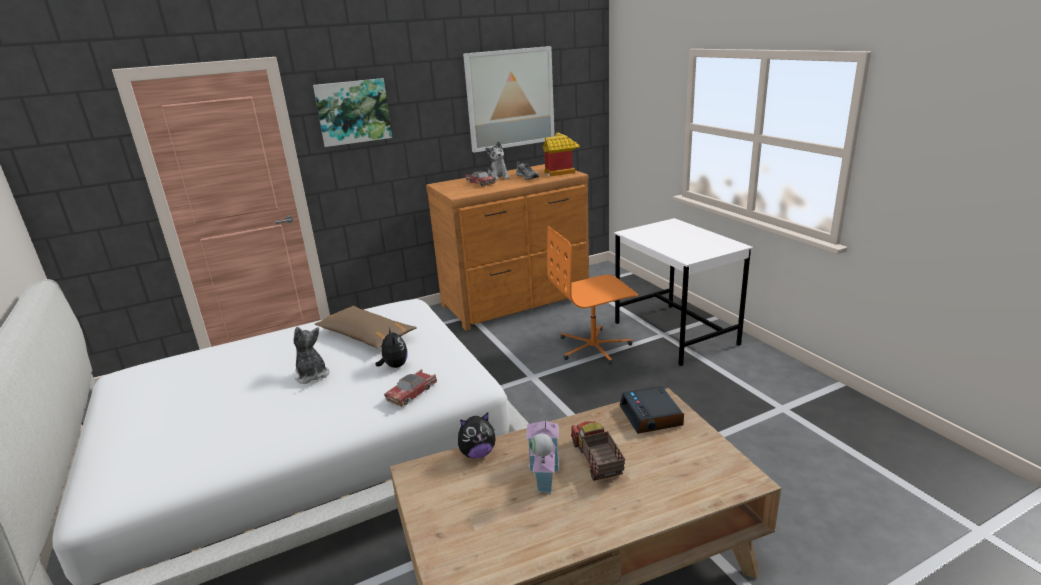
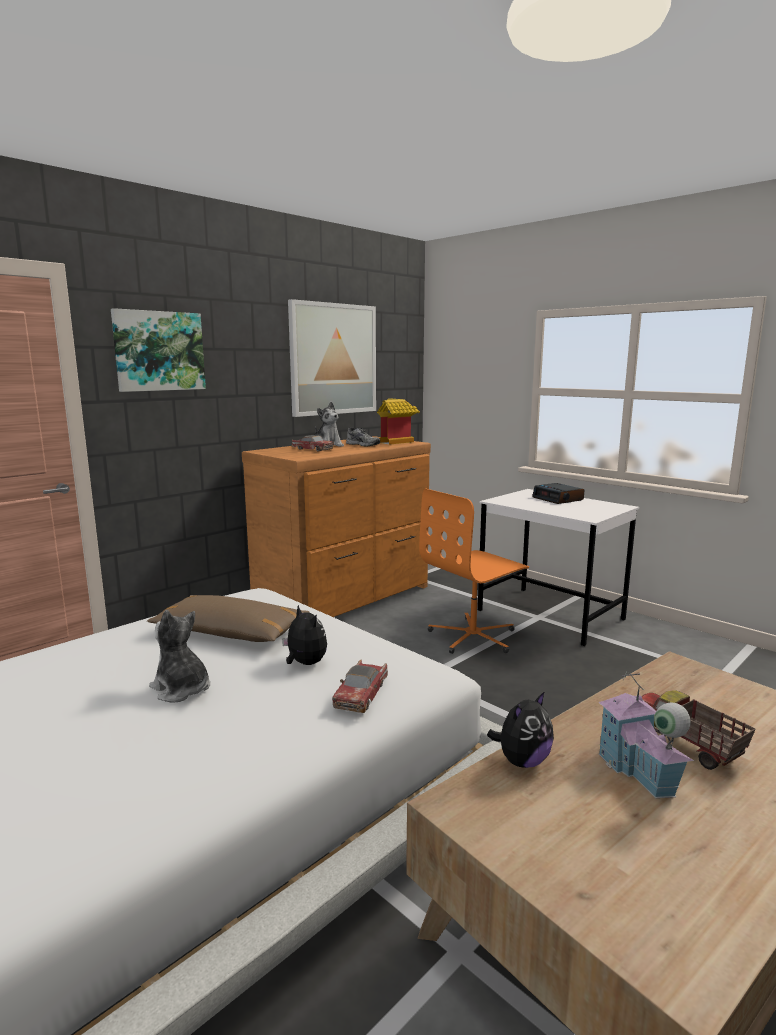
camera: 20 degrees left, 10 degrees down
(651, 416) = (687, 683): alarm clock -> alarm clock (558, 499)

